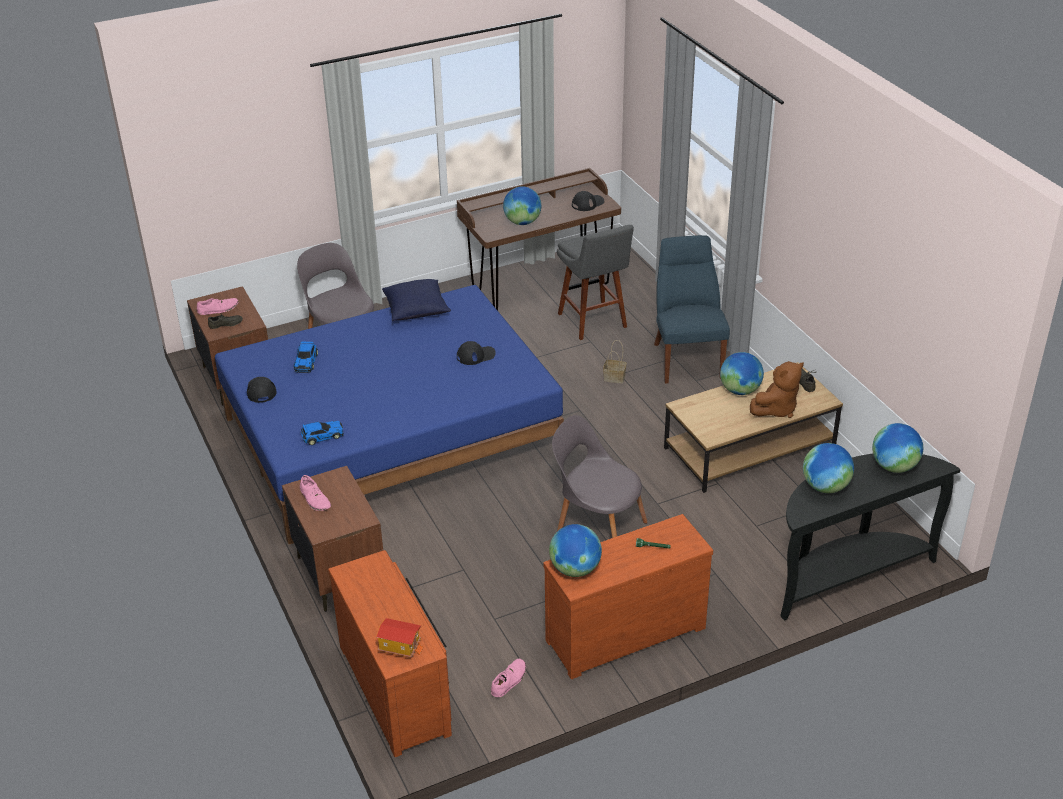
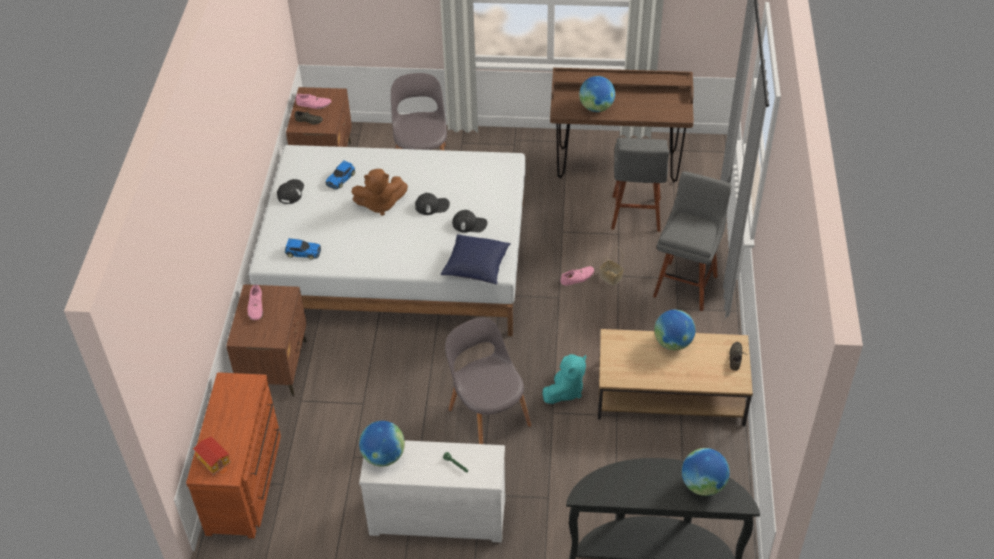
camera: 30 degrees right, 10 degrees up
(390, 436) = (397, 260): blue bed -> white bed
(417, 310) = (458, 162): blue pillow -> blue pillow (476, 267)
(508, 681) = (325, 514): pink shoe -> pink shoe (577, 278)
(587, 203) = (667, 107): black cap -> black cap (432, 206)
(623, 631) = (438, 514): brown dresser -> white dresser
(653, 481) = (565, 390): none -> turquoise plush toy
(686, 358) = (686, 283): blue chair -> grey stool
(776, 409) = (688, 374): brown plush toy -> brown plush toy (380, 204)
(825, 487) = (627, 477): globe -> none

